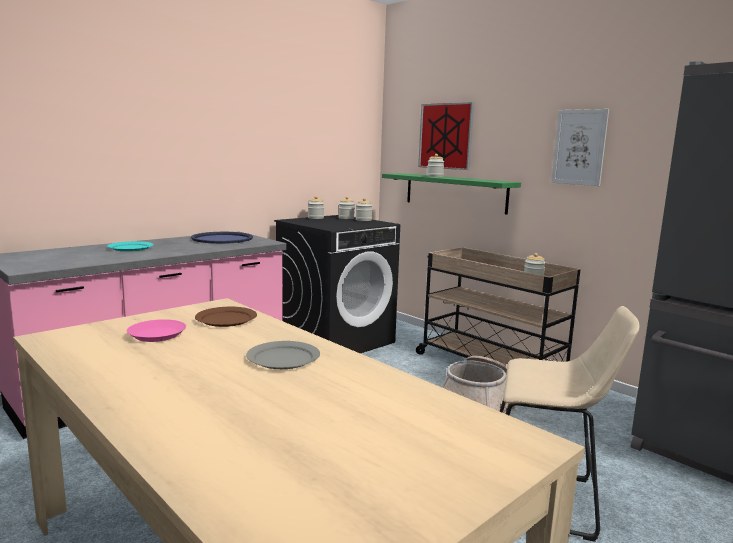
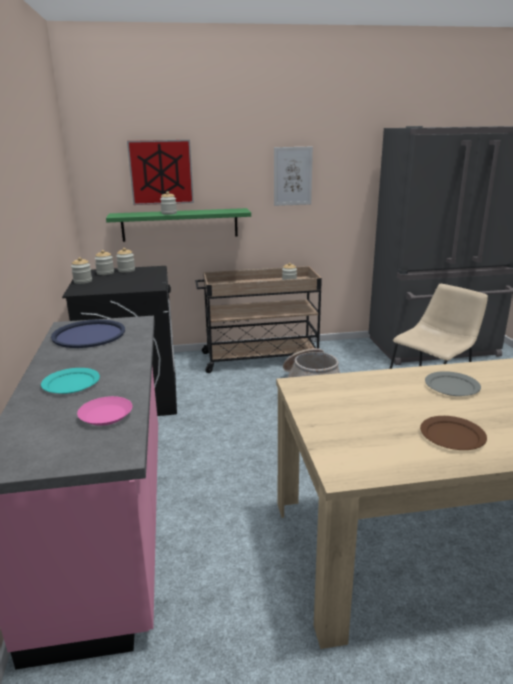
camera: 55 degrees left, 10 degrees up
(156, 335) = (370, 422): pink plate -> pink plate (106, 415)
(226, 319) = (345, 389): brown plate -> brown plate (452, 435)

